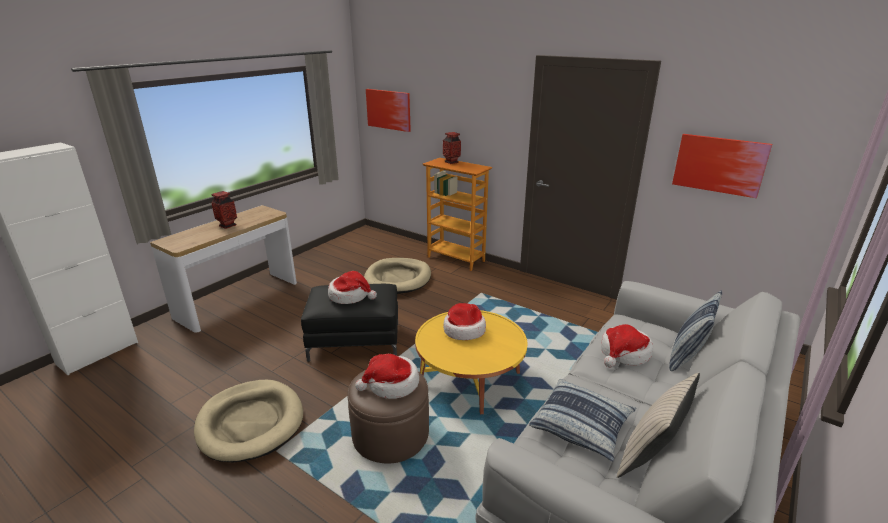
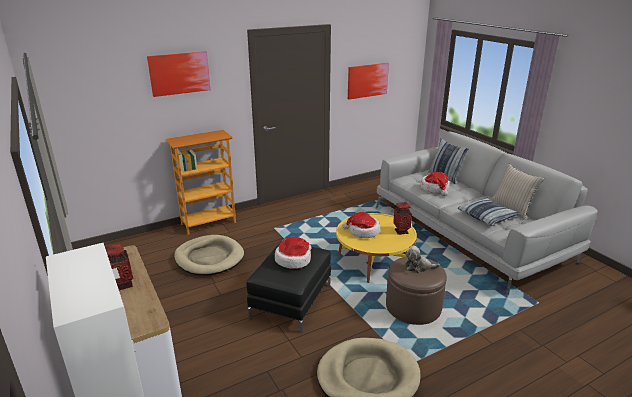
camera: 65 degrees left, 0 degrees up
(388, 109) = (85, 108): picture -> picture (179, 73)
(391, 384) = (419, 267): hat -> plush toy
(451, 162) = (187, 138): vase -> vase (401, 231)

